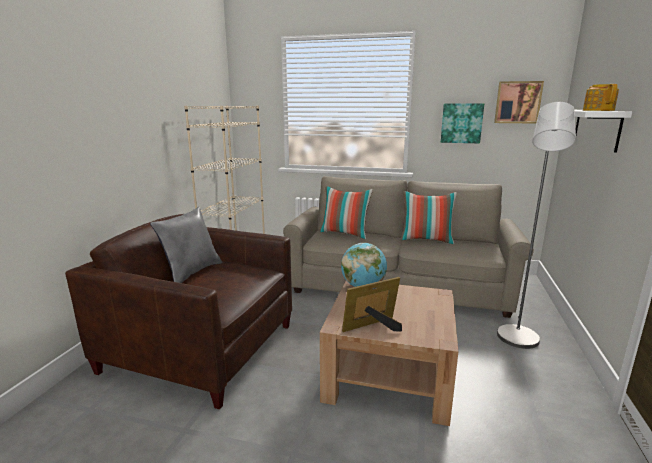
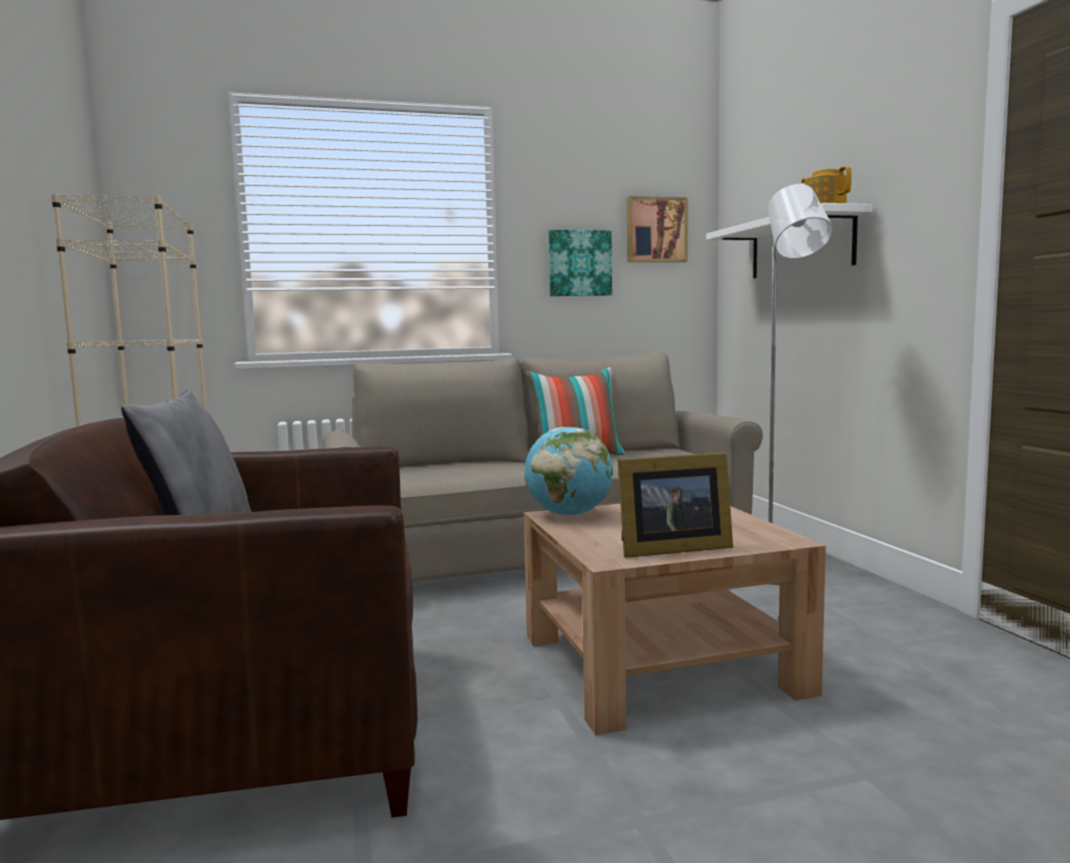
camera: 30 degrees left, 10 degrees down
(345, 233) = (425, 467): pillow -> none
(374, 327) = (669, 549): picture frame -> picture frame turned 135 degrees counterclockwise

